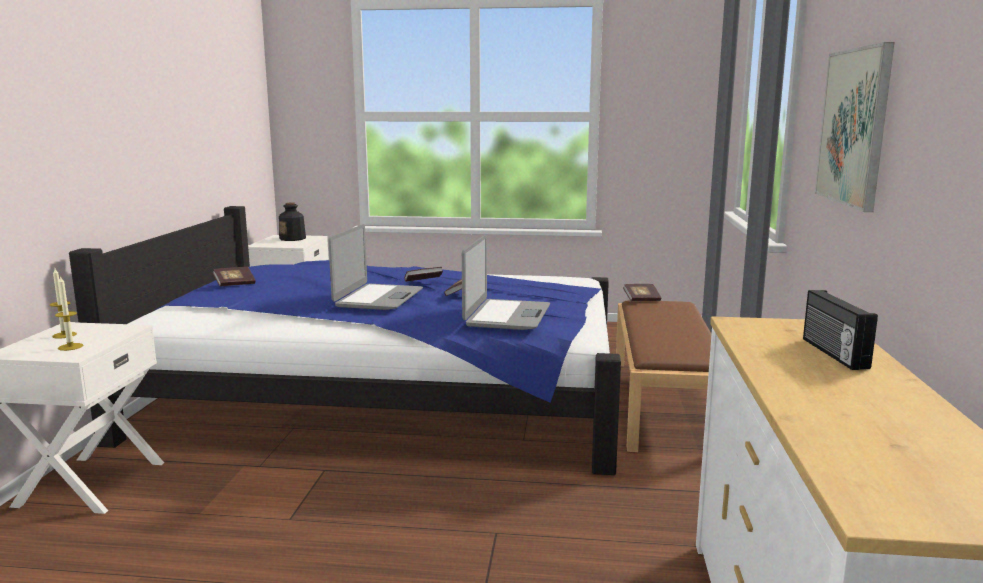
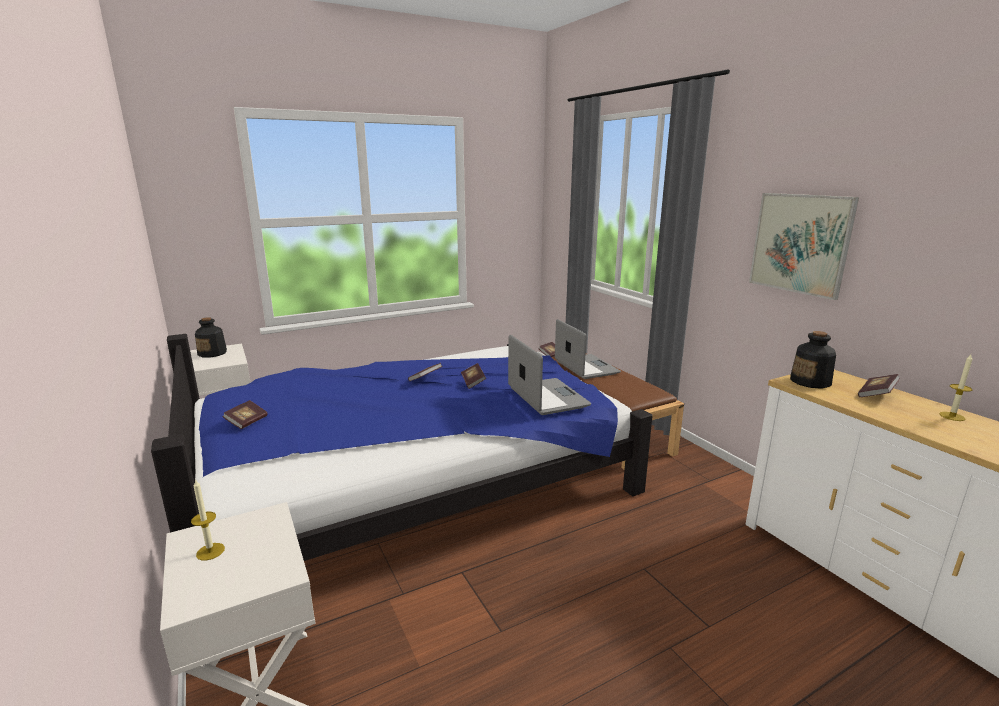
camera: 35 degrees left, 5 degrees up
(70, 347) = (254, 564): candle -> candle (952, 416)
(378, 298) = (422, 405): laptop -> laptop (586, 367)
(767, 327) = (810, 382): none -> bottle
(832, 353) = (876, 394): radio -> book

